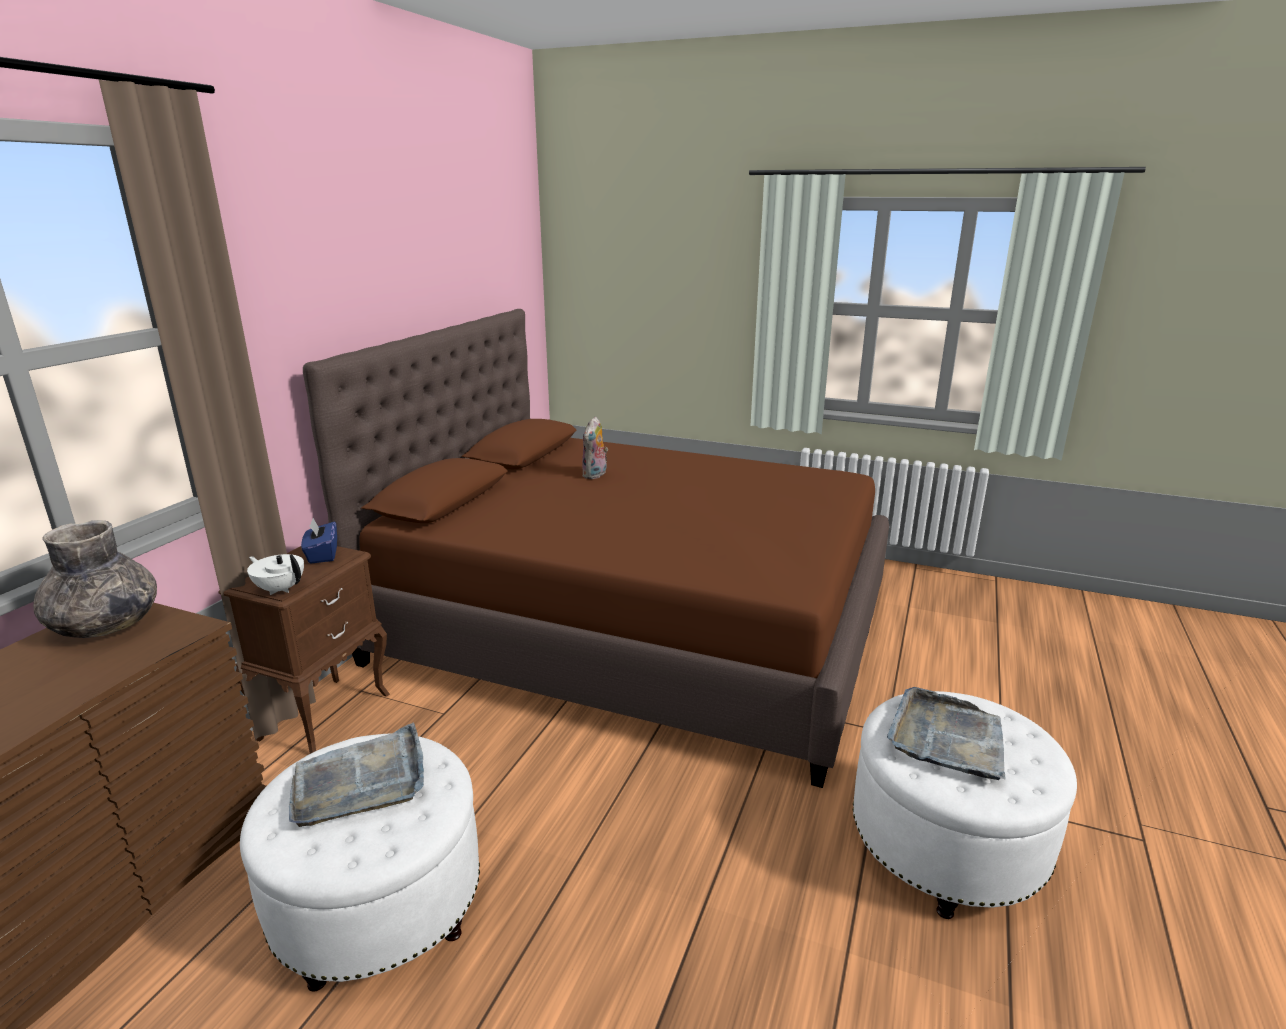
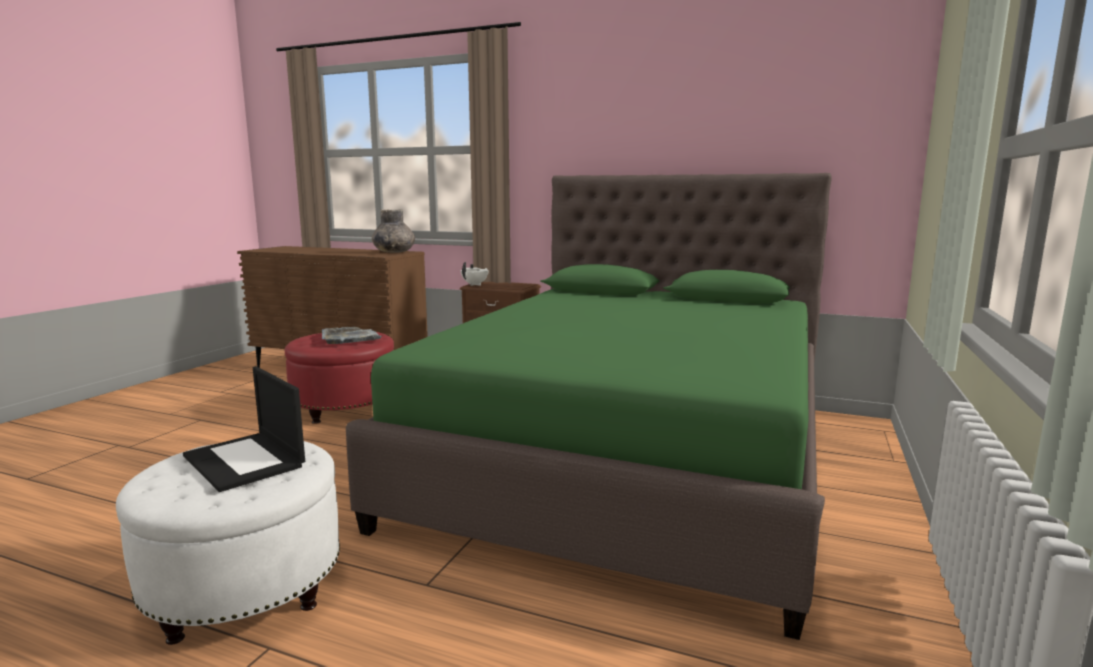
camera: 90 degrees right, 10 degrees down
(322, 555) = (517, 285): blue tissue box -> none
(378, 908) = (345, 407): white ottoman -> red ottoman
(595, 475) = (682, 312): plush toy -> none
(635, 626) = (630, 459): brown bed -> green bed
(947, 738) = (245, 461): grey tray -> laptop

